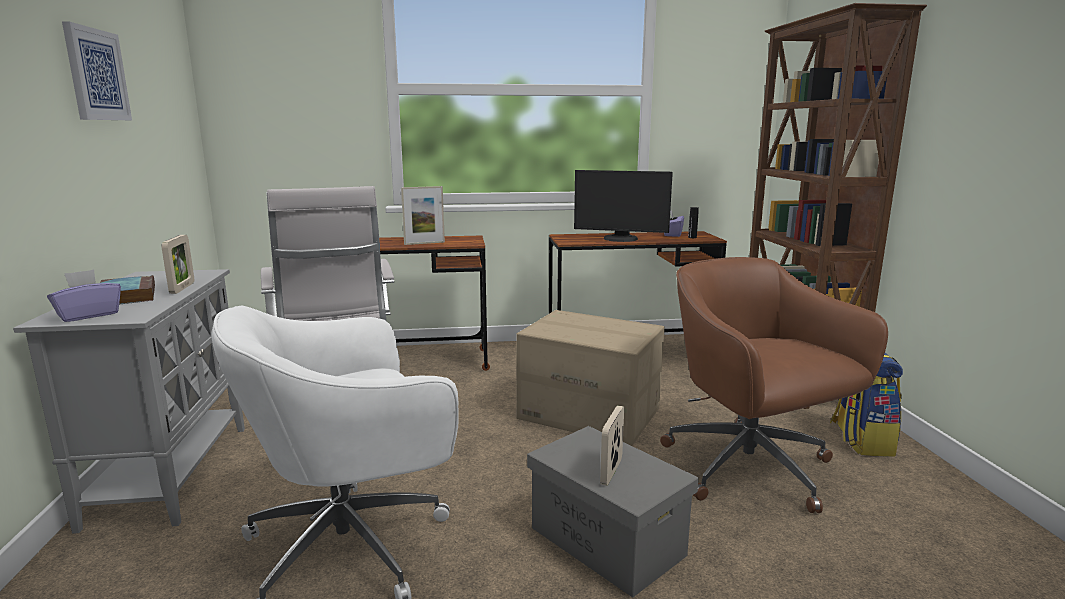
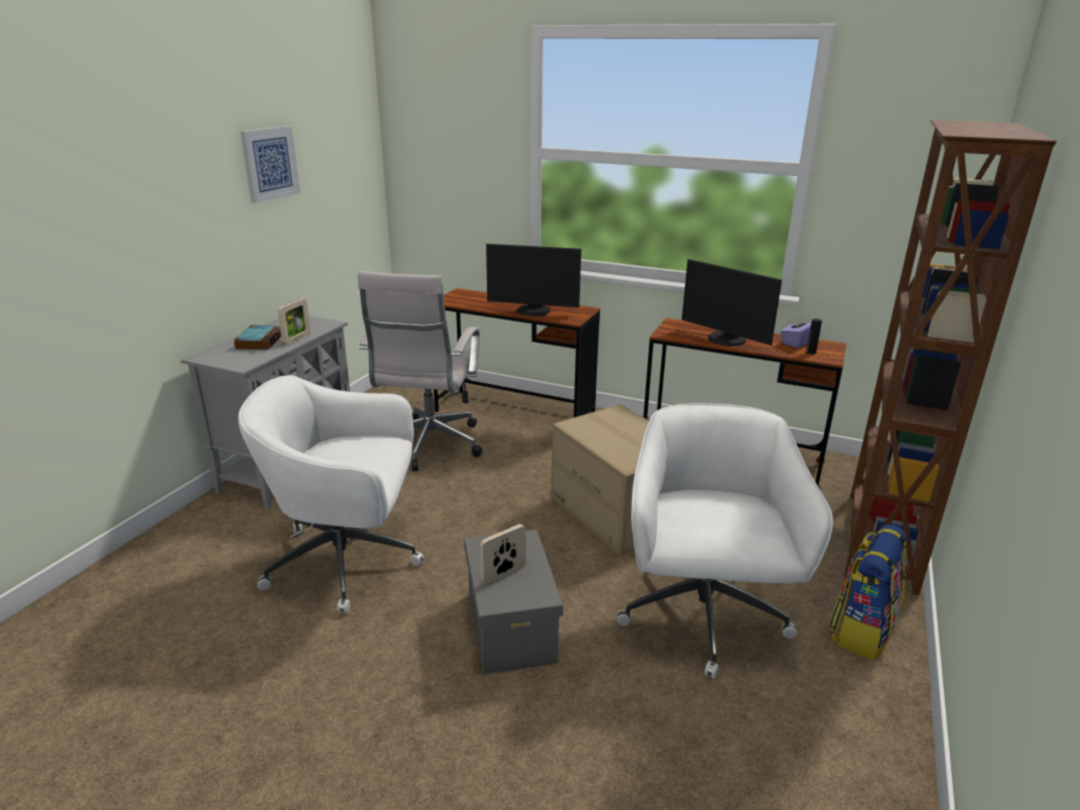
camera: 30 degrees right, 10 degrees up
(88, 315) = (223, 357): purple tissue box -> none
(424, 243) = (533, 311): picture frame -> monitor
(751, 470) = (702, 617): brown office chair -> white office chair

